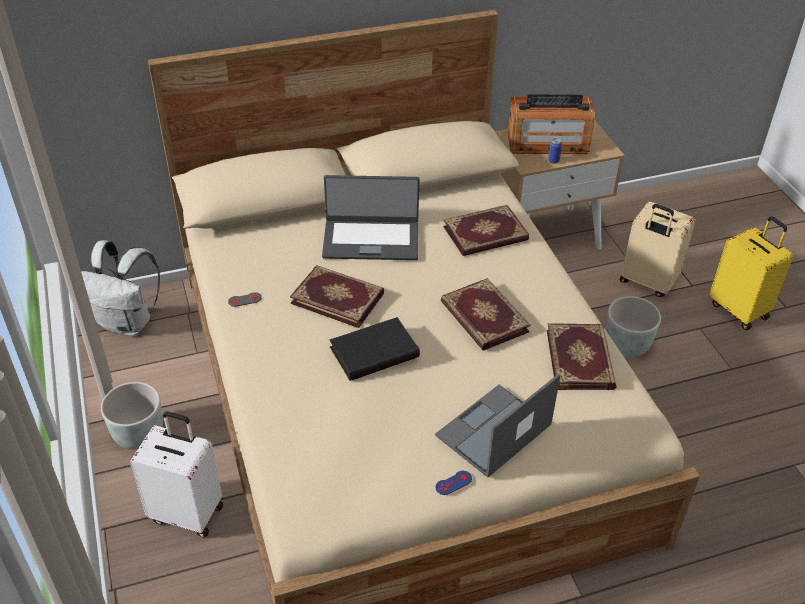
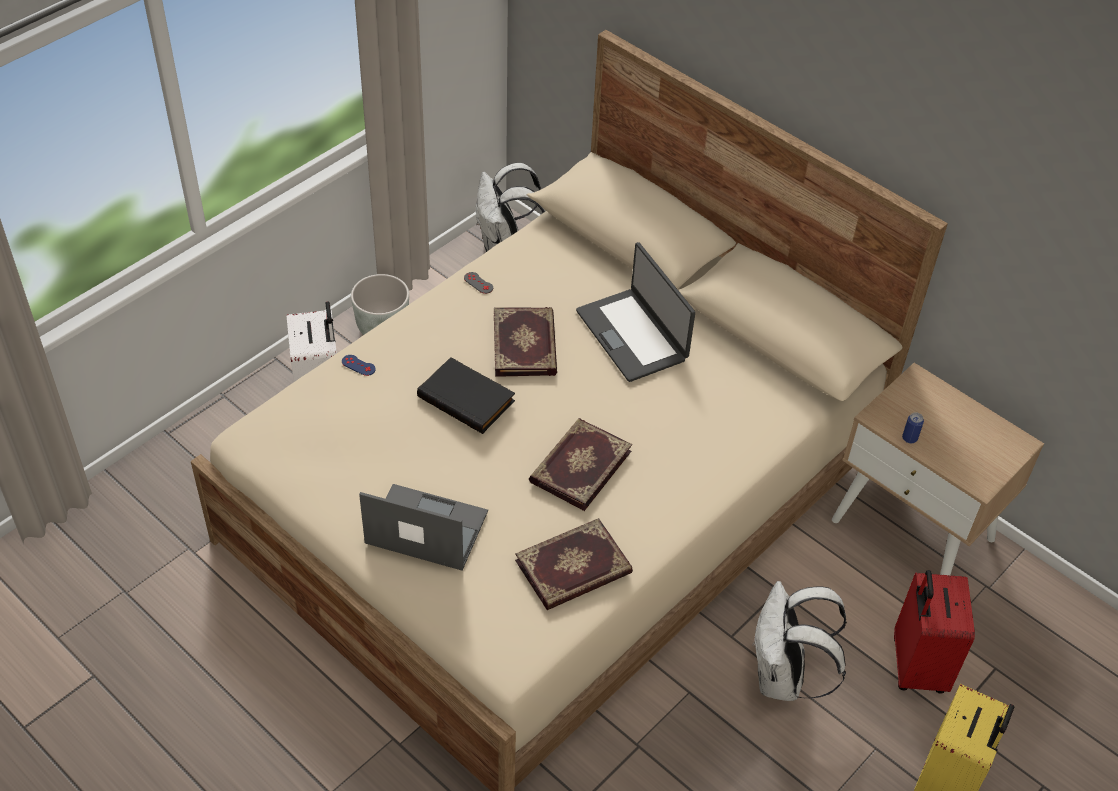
camera: 60 degrees right, 5 degrees up
(453, 483) = (345, 520): blue game controller -> blue game controller (358, 365)
(486, 234) = (716, 423): book -> none
(547, 143) = (940, 421): radio -> none
(627, 346) = (783, 678): grey planter -> white backpack
(647, 282) = (916, 666): beige suitcase -> red suitcase

